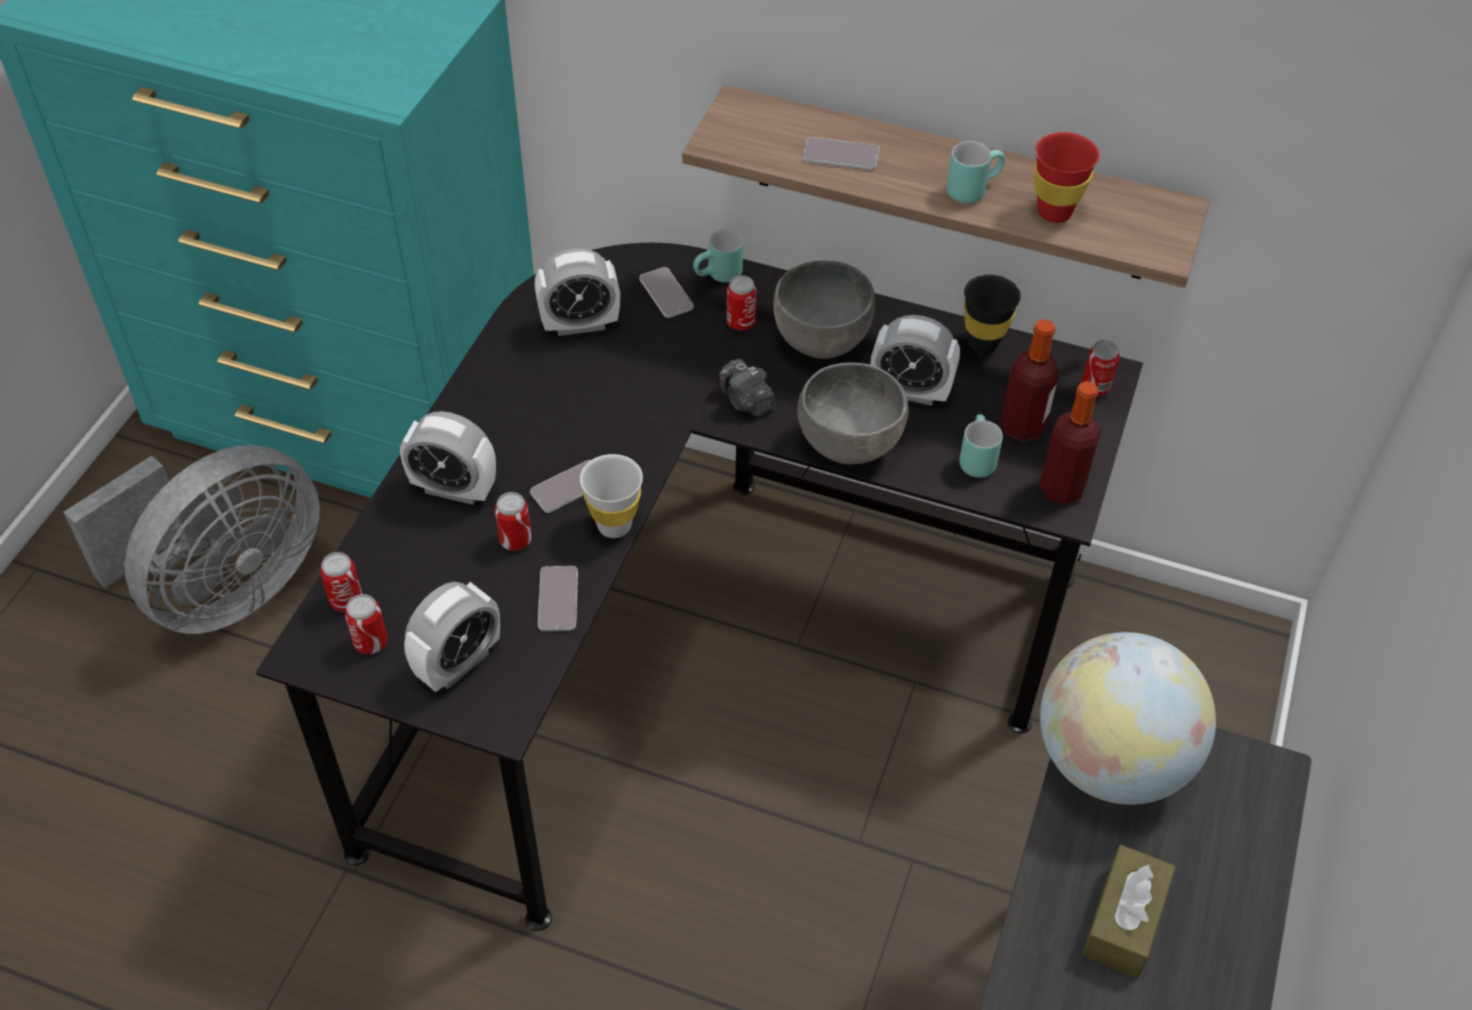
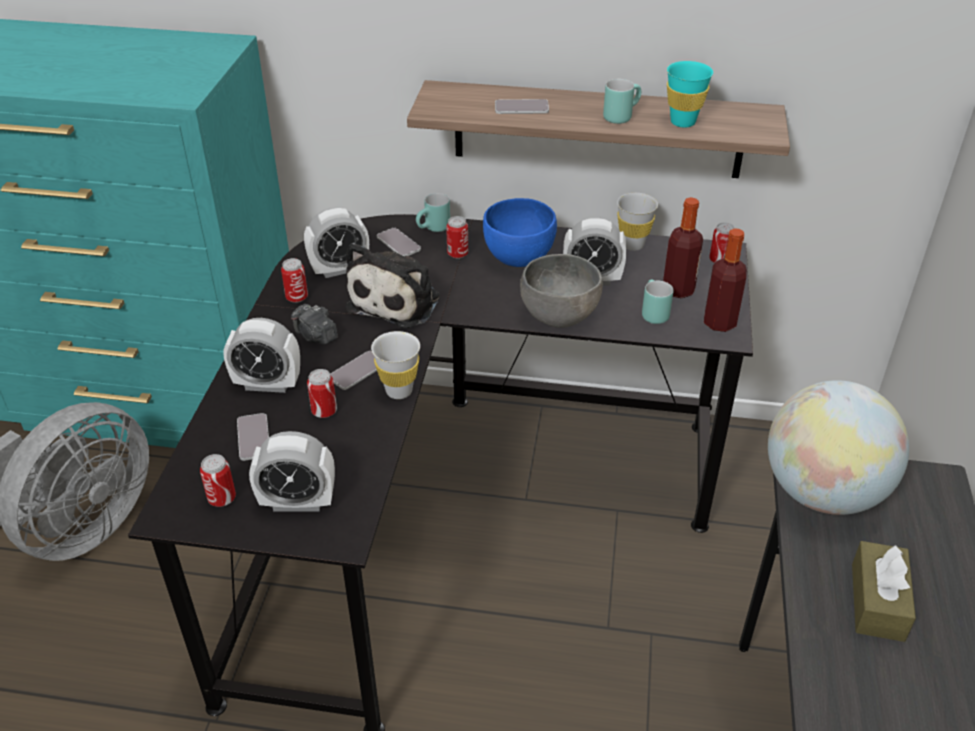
camera: 10 degrees left, 10 degrees down
(346, 600) = (195, 472): can -> can (297, 297)
(458, 663) = (298, 502): alarm clock -> alarm clock turned 60 degrees clockwise
(558, 599) = (367, 446): phone -> phone (253, 437)
(643, 386) = (397, 300): none -> plush toy
(746, 401) = (475, 300): camera -> camera (315, 336)
(820, 342) = (518, 258): grey bowl -> blue bowl
(983, 343) = (632, 245): black cup -> white cup
(1054, 212) = (682, 122): red cup -> turquoise cup

